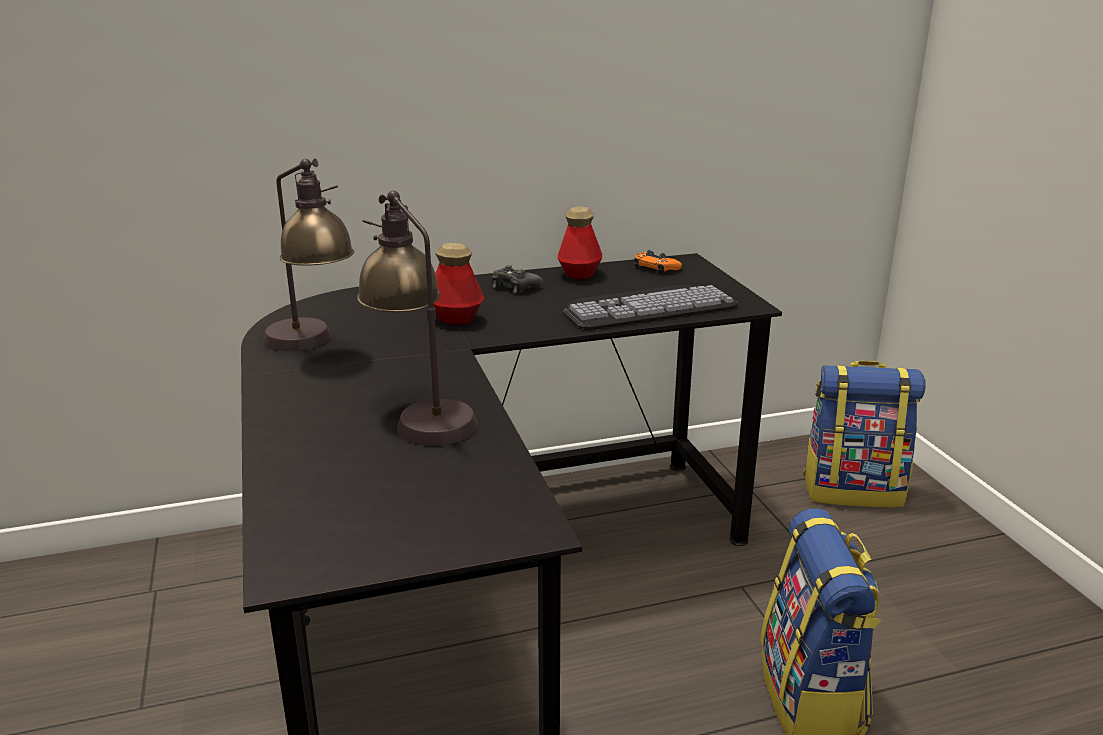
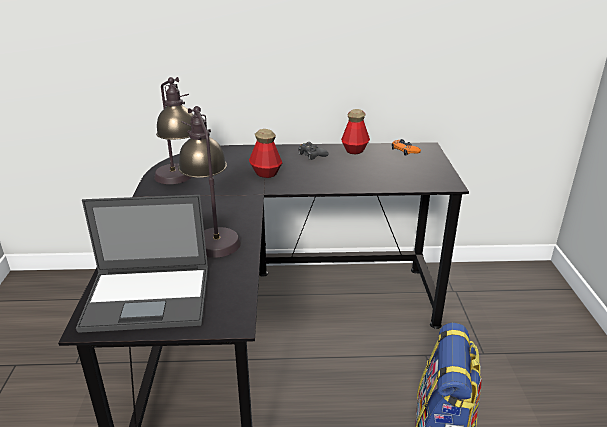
camera: 15 degrees right, 5 degrees up
(369, 517) = (149, 298): none -> laptop
(647, 305) = (384, 177): keyboard -> none
(853, 490) = (524, 303): backpack -> none

